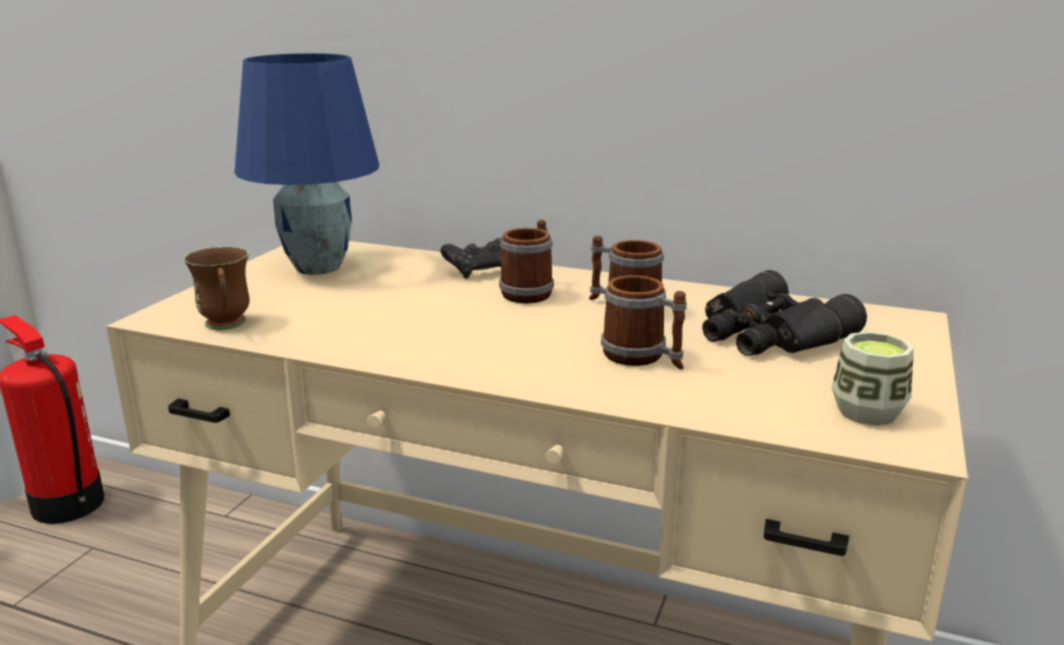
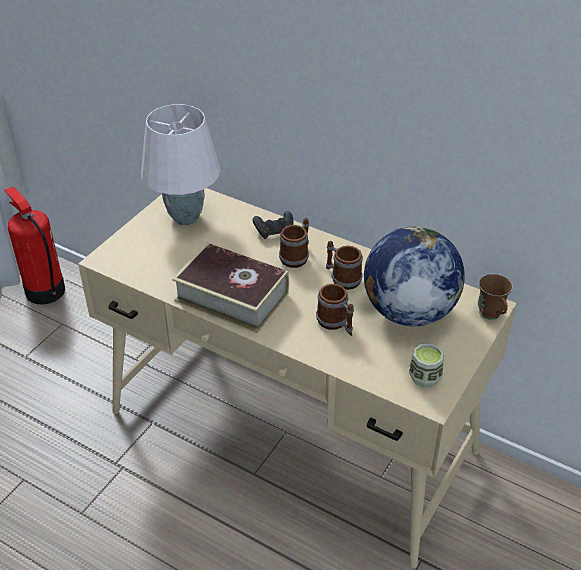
camera: 10 degrees right, 20 degrees up
(227, 326) = (136, 272): brown mug -> brown mug (492, 317)
(316, 267) = (184, 217): blue table lamp -> white table lamp
(424, 341) = (232, 297): none -> book
(768, 335) = (408, 312): black binoculars -> globe

